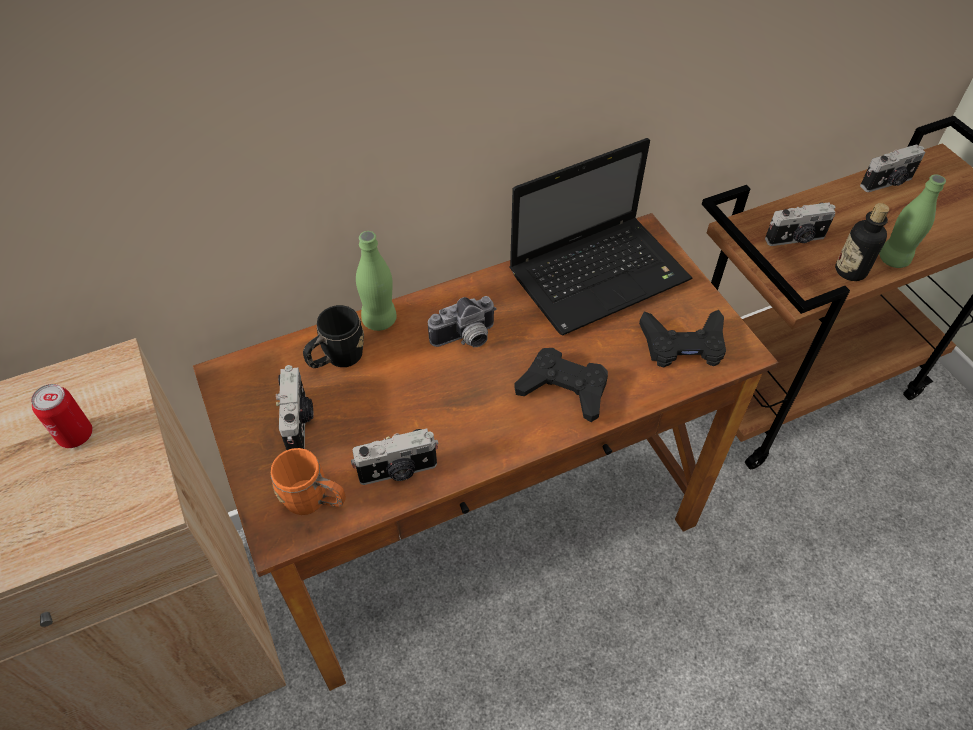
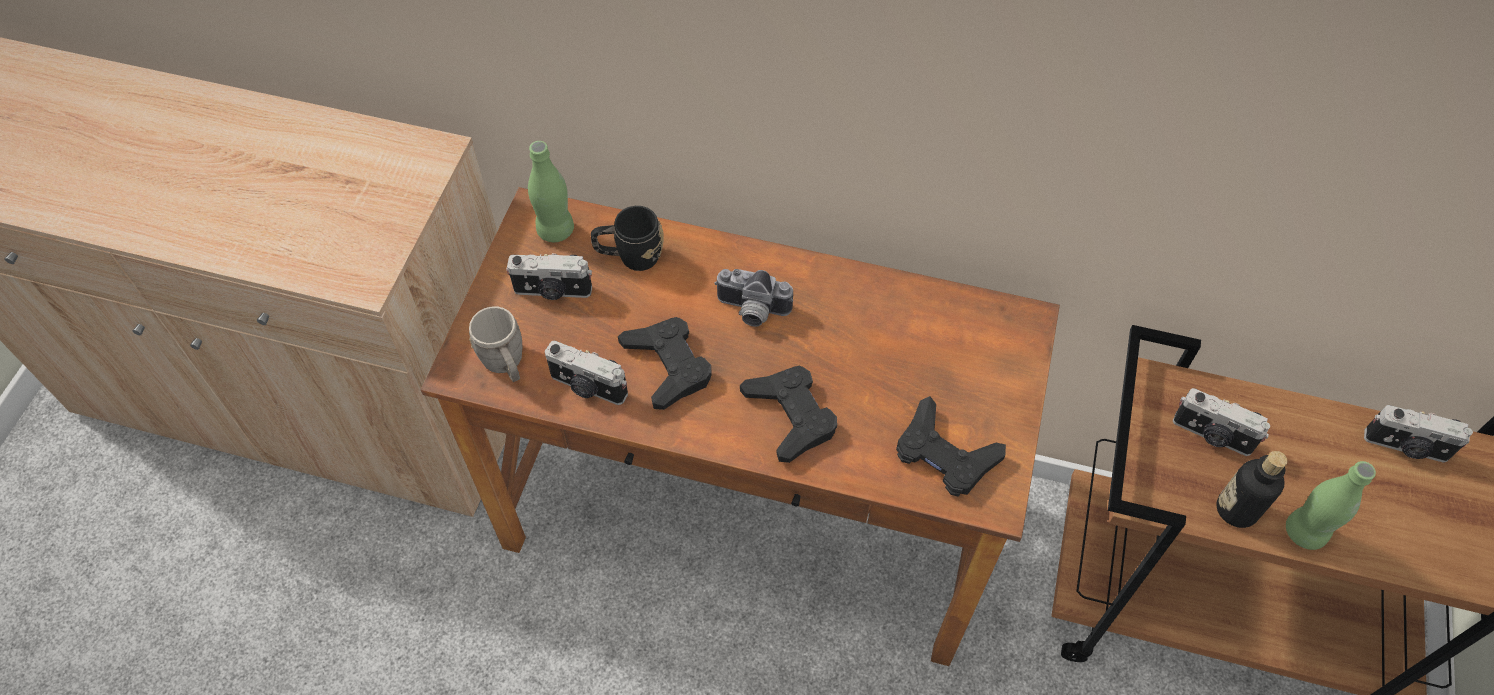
camera: 40 degrees right, 5 degrees up
(75, 435) = (367, 192): can -> none
(299, 422) = (553, 291): camera -> camera turned 60 degrees clockwise
(314, 501) = (506, 364): orange mug -> grey mug
(379, 320) = (696, 244): green bottle -> green bottle (556, 230)
(444, 414) = (668, 366): none -> black game controller
(601, 274) = (938, 334): laptop -> none

